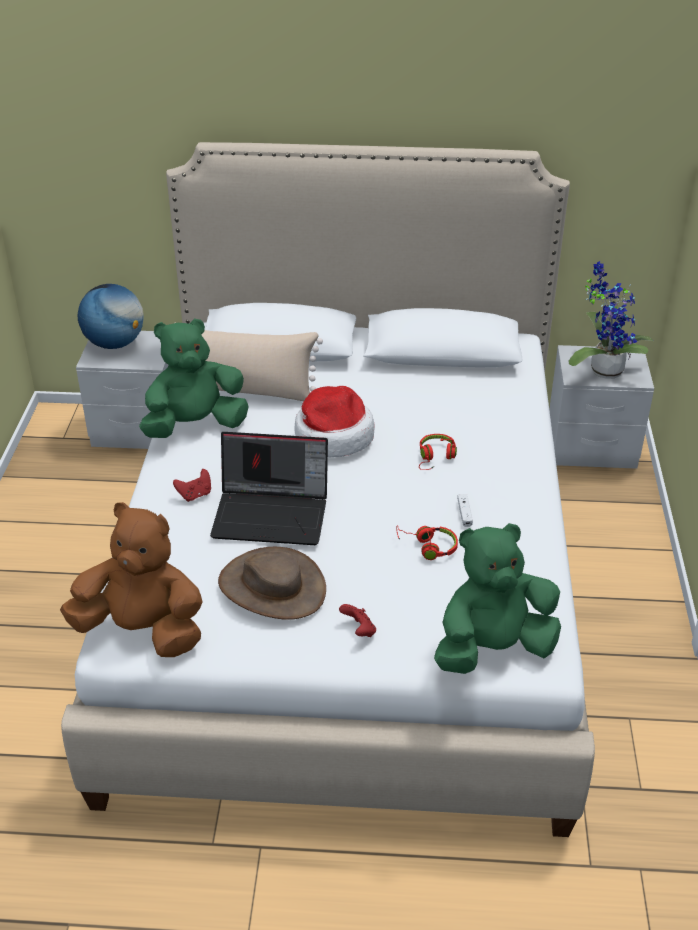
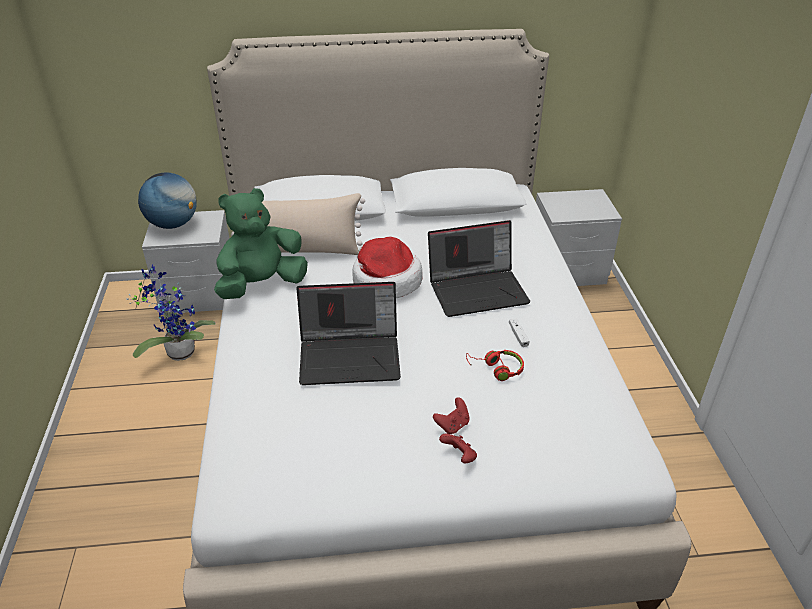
camera: 10 degrees left, 0 degrees up
(142, 630) = (253, 485): brown plush toy -> none
(195, 495) = (275, 346): red game controller -> red game controller (452, 425)
(272, 587) = (368, 425): brown hat -> none
(435, 457) = (478, 290): red headphones -> laptop
(492, 649) = (585, 457): green plush toy -> none
(603, 369) = (578, 207): potted plant -> potted plant (179, 351)

